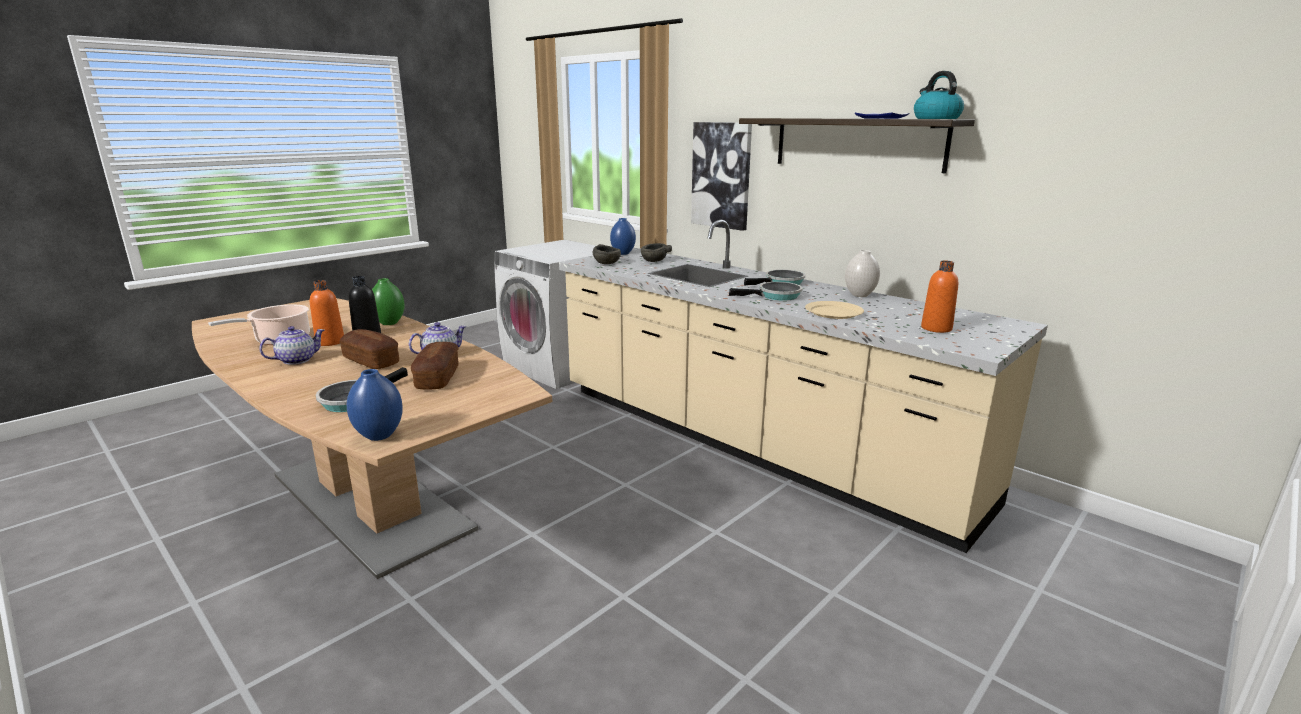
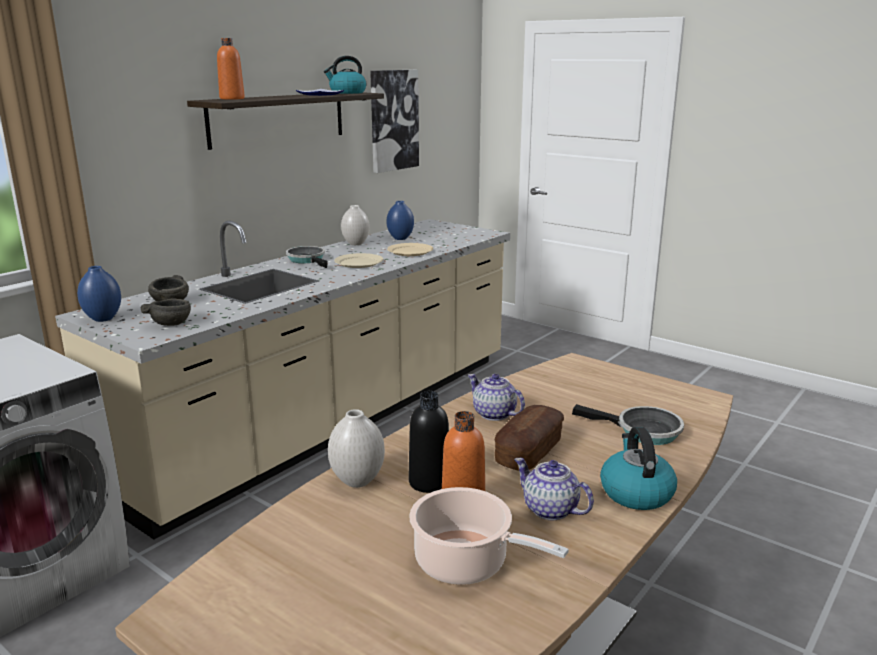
camera: 95 degrees left, 0 degrees up
(278, 384) = (635, 492): none -> kettle
(380, 436) = (699, 401): blue vase -> blue vase (400, 238)
(389, 323) = (356, 481): green vase -> white vase
(437, 378) = (561, 403): bread -> none
(721, 175) = (137, 177): picture -> picture (393, 120)
(776, 296) = (359, 262): frying pan -> beige plate
(936, 328) = (446, 235): orange bottle -> orange bottle (232, 98)

